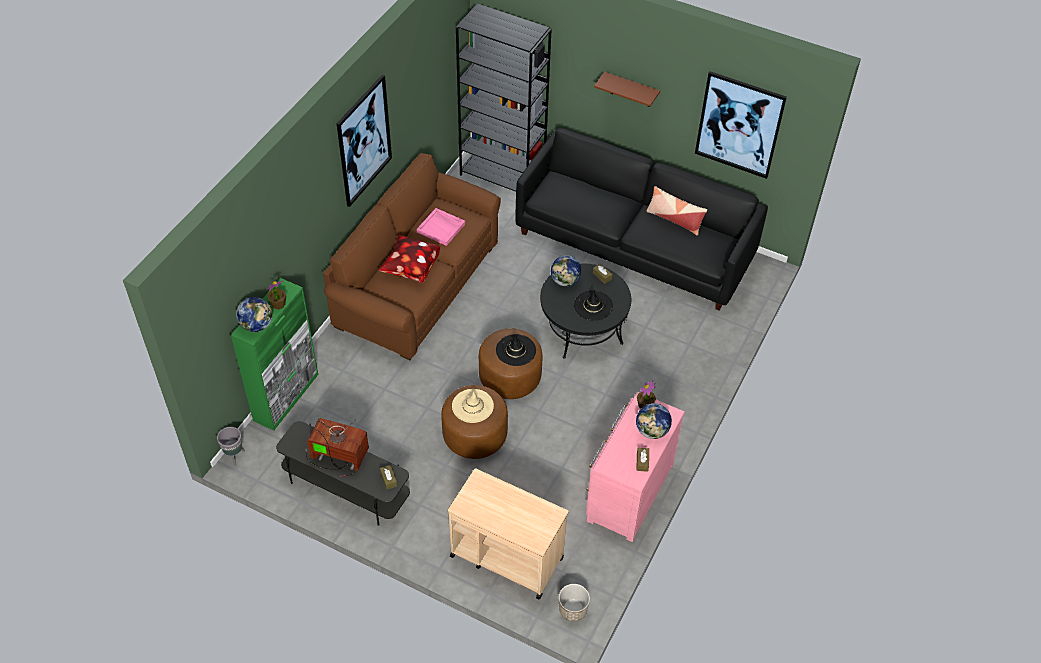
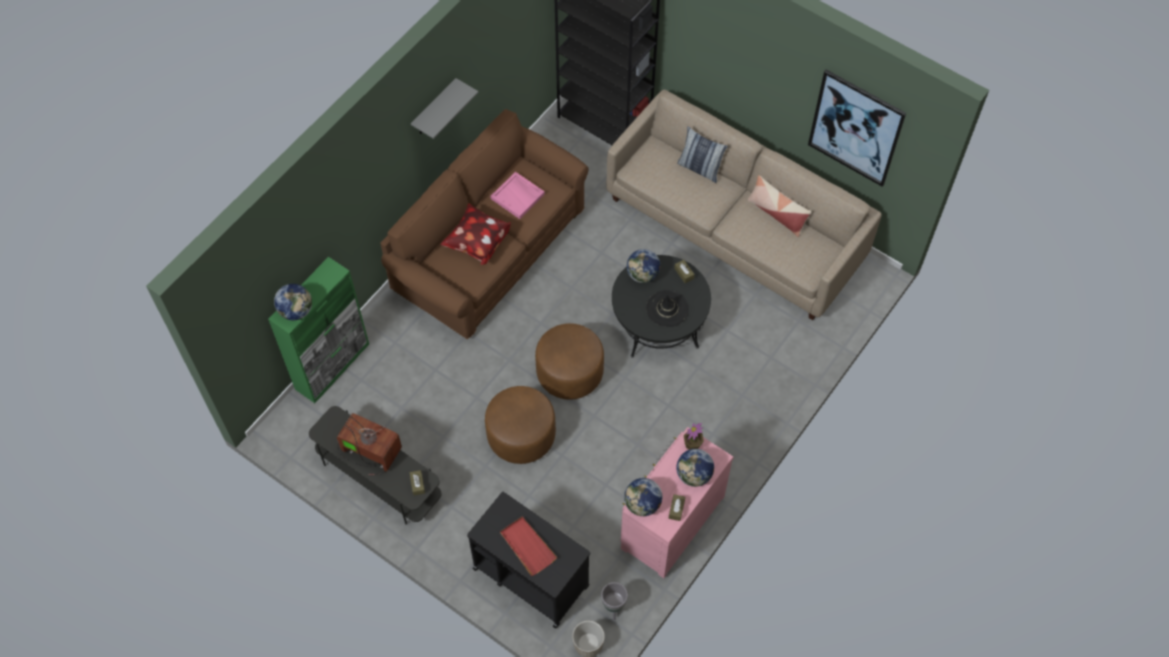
camera: 10 degrees right, 10 degrees up
(234, 456) = (271, 428): grey planter -> grey planter (613, 608)
(278, 304) = (321, 288): potted plant -> none
(364, 141) = (434, 109): picture -> grey shelf
(472, 406) = (518, 411): beige hat -> none
(506, 556) = (530, 576): beige cart -> black cart
(507, 513) = (527, 546): none -> red tray
(515, 350) = (574, 351): black hat -> none
(599, 191) = (700, 168): none -> pillow
(610, 461) = (642, 504): none -> globe
(631, 90) = (743, 68): brown shelf -> none
(634, 245) = (735, 227): black sofa -> beige sofa

